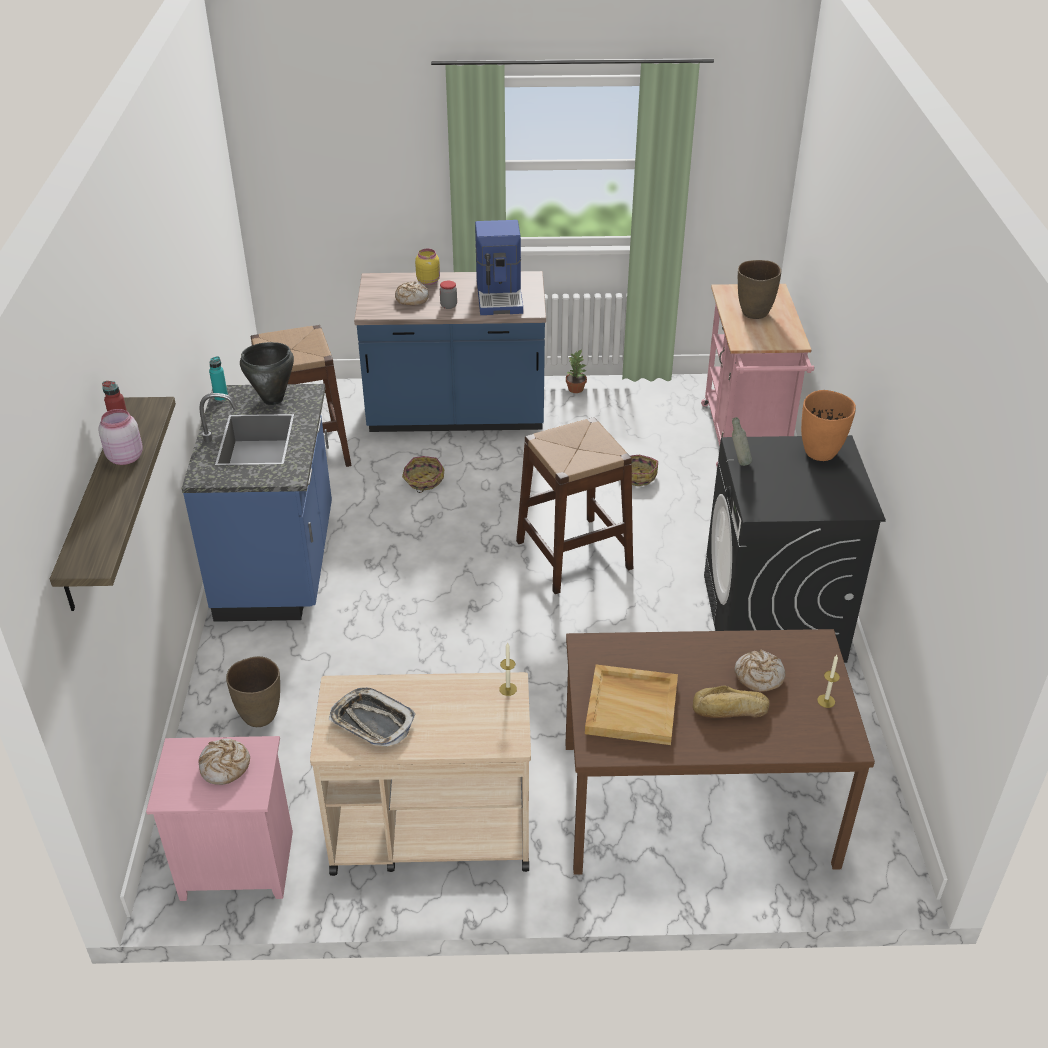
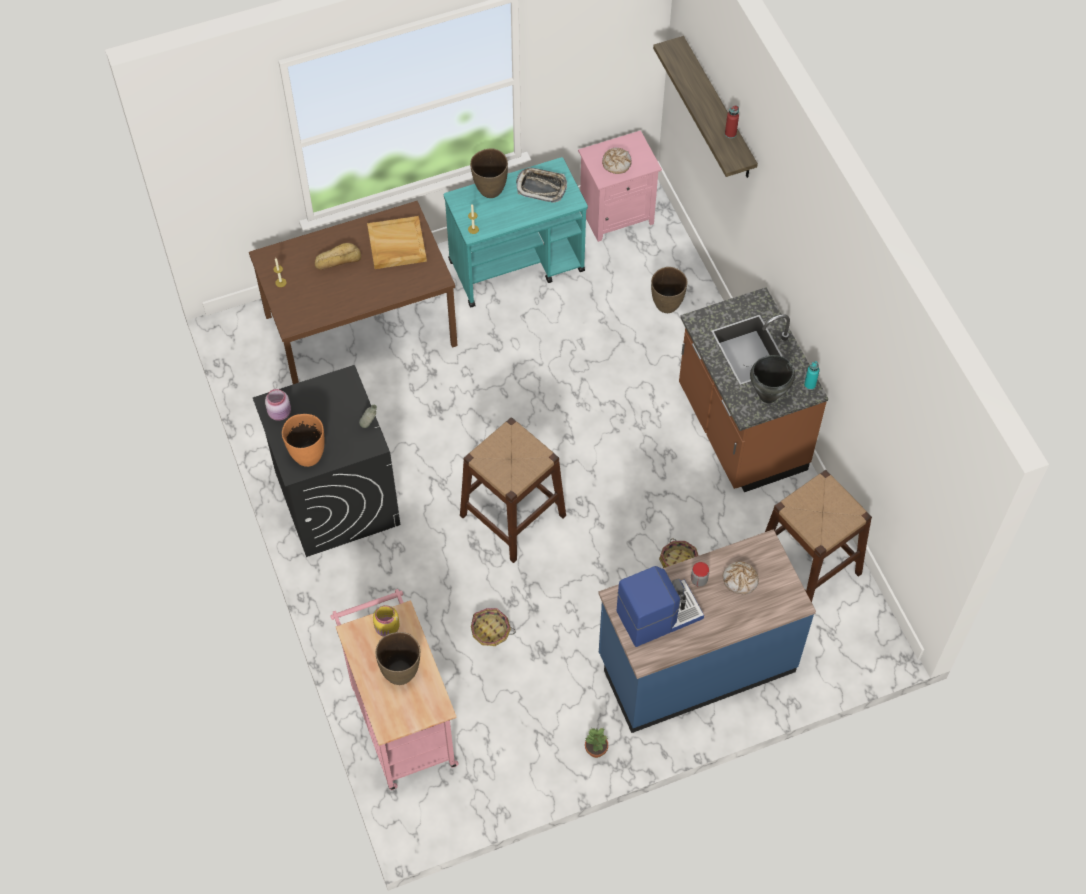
camera: 160 degrees right, 20 degrees up
(124, 457) = (713, 117): pink jar -> pink jar (280, 413)
(279, 565) = (740, 430): blue counter -> brown counter
(428, 281) = (741, 617): yellow jar -> yellow jar (387, 628)
(429, 830) = (517, 266): beige cart -> turquoise cart
(453, 739) = (490, 190): none -> brown vase
(500, 295) = (658, 614): coffee machine -> coffee machine turned 90 degrees clockwise
(758, 676) = (325, 288): bread -> none

